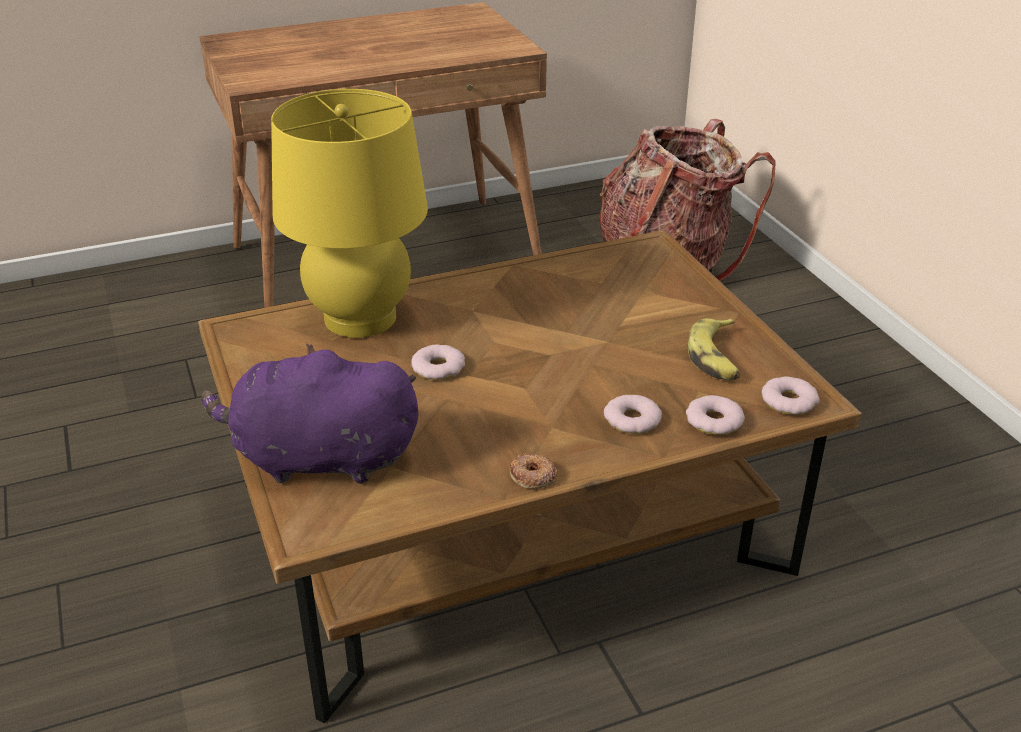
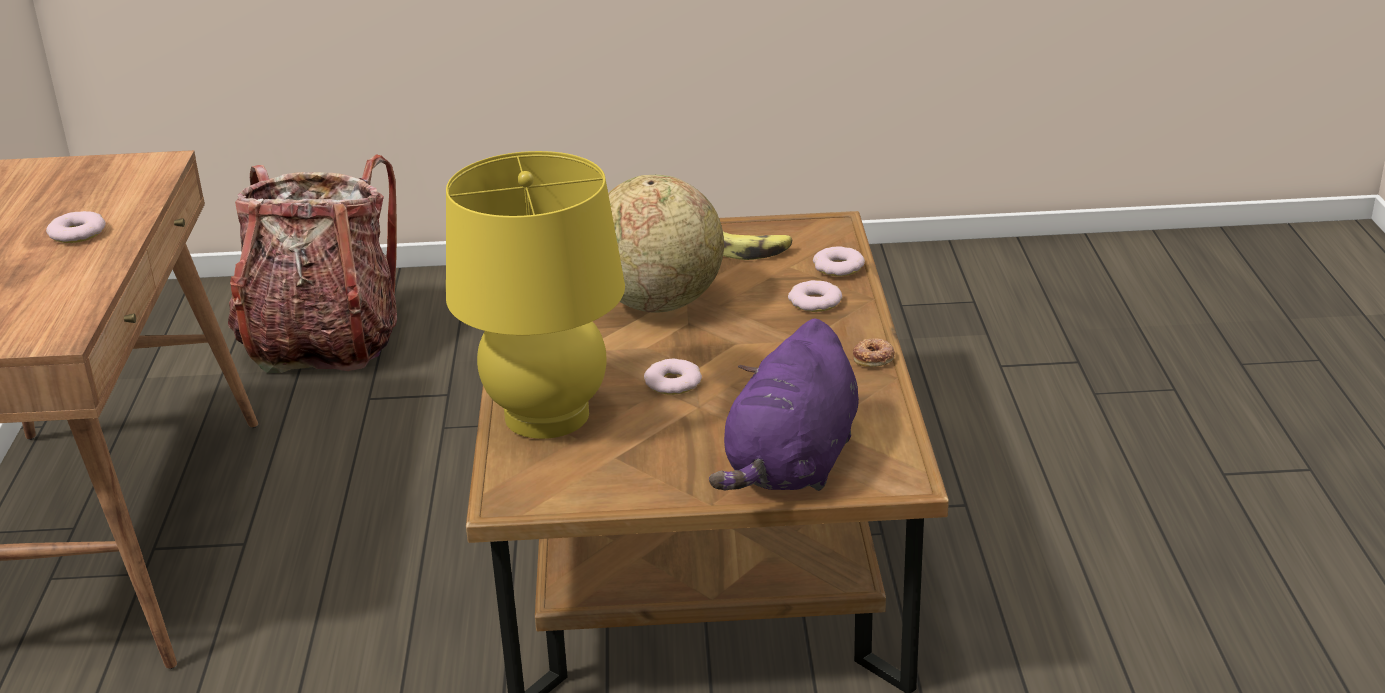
camera: 70 degrees left, 5 degrees down
(577, 331) = (657, 303): none -> globe
(789, 401) = (828, 232): donut -> donut (77, 233)

